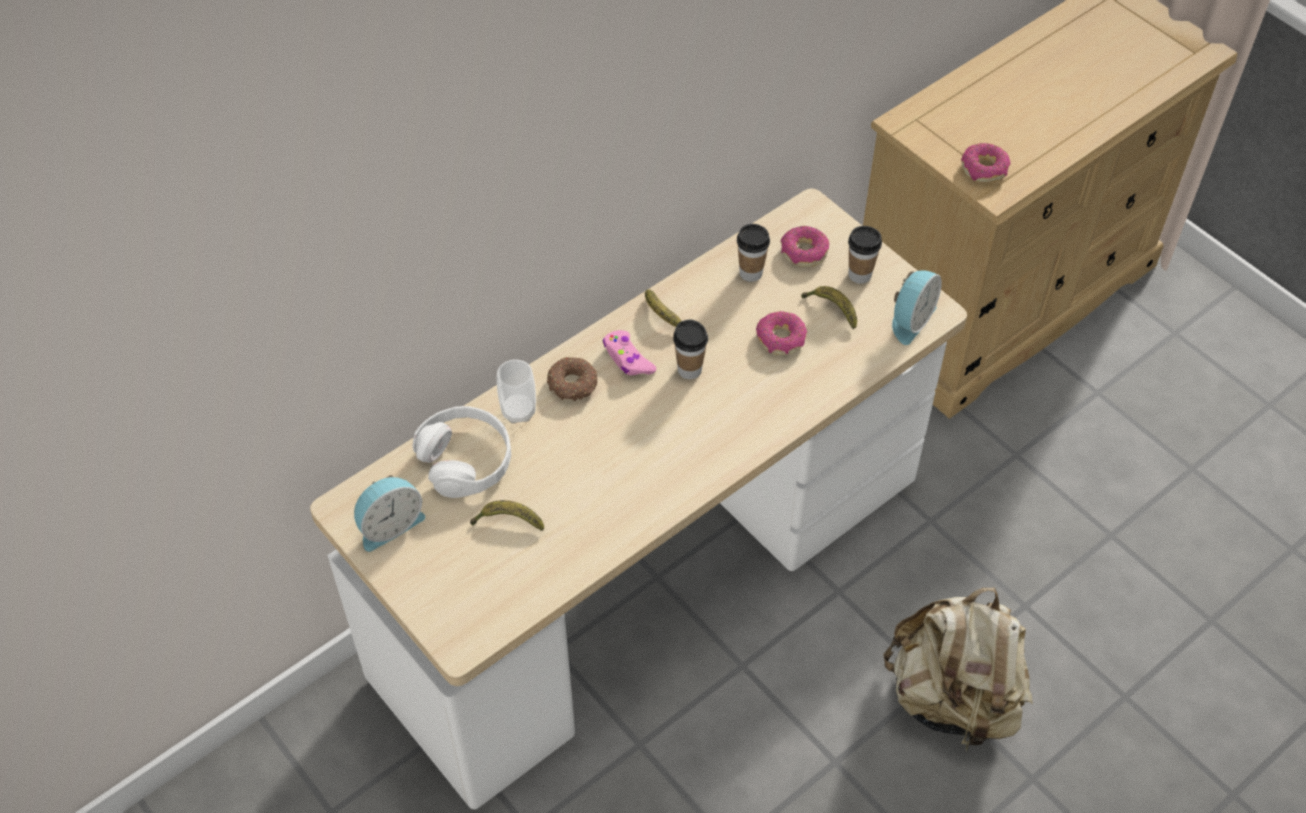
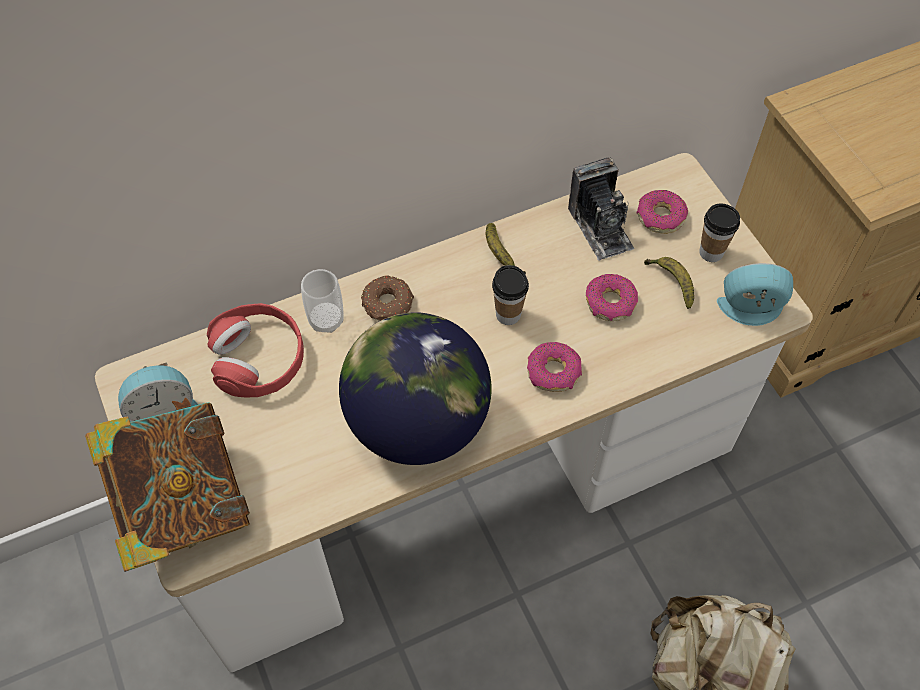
camera: 15 degrees right, 5 degrees up
(440, 603) = (181, 505): none -> book
(465, 459) = (258, 358): white headphones -> red headphones
(508, 521) = (277, 434): banana -> none
(627, 359) = (450, 290): pink game controller -> none
(636, 482) = (417, 422): none -> globe
(751, 273) = (600, 227): cup -> camera
(910, 319) = (750, 311): alarm clock -> alarm clock turned 135 degrees counterclockwise
(984, 169) = (870, 169): donut -> donut (553, 372)

